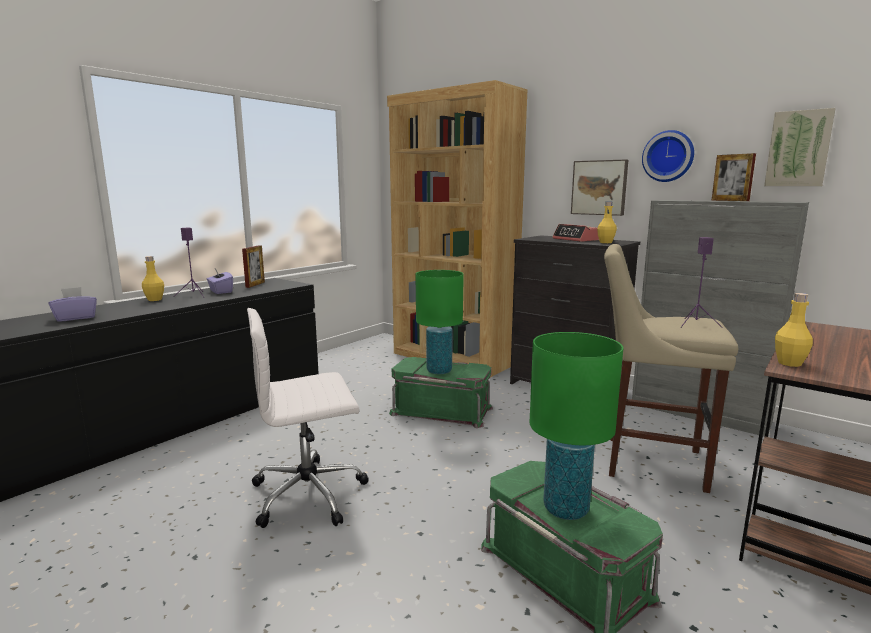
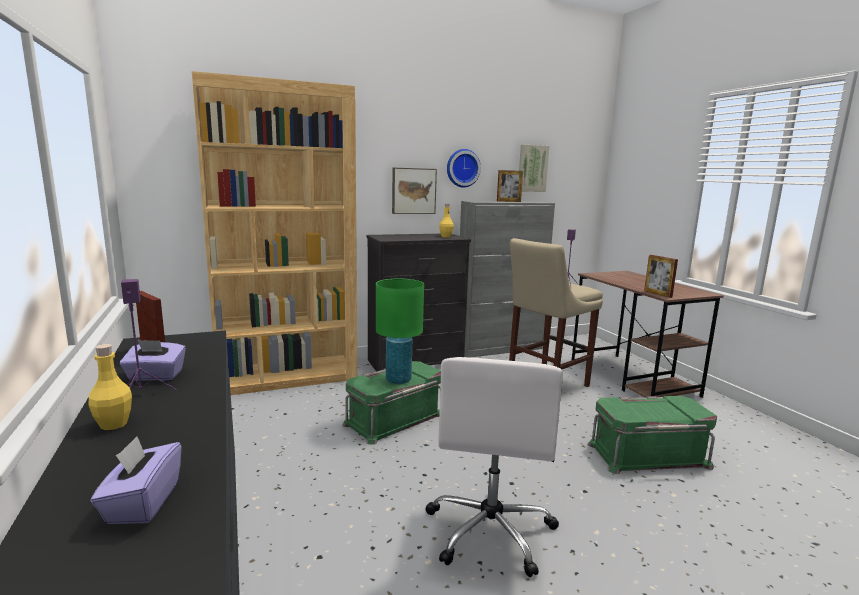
camera: 60 degrees left, 0 degrees up
(566, 509) = (659, 412): green table lamp -> none
(576, 239) = (416, 236): alarm clock -> none
(789, 363) = (658, 294): yellow bottle -> picture frame

